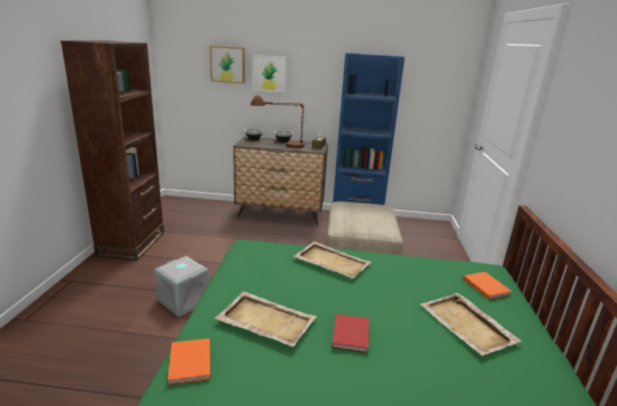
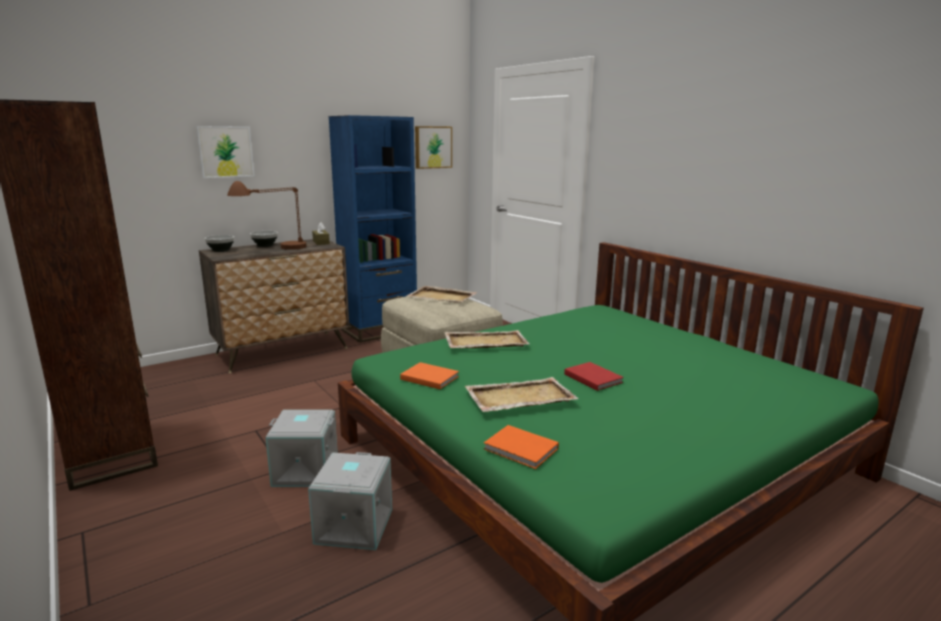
camera: 40 degrees left, 5 degrees down
(154, 350) = (353, 525): none -> grey storage box
(228, 64) = (154, 143): picture -> picture (432, 147)
(467, 325) = (644, 343): beige tray -> beige tray (442, 297)
(486, 286) = (614, 318): orange book -> orange book (429, 377)

